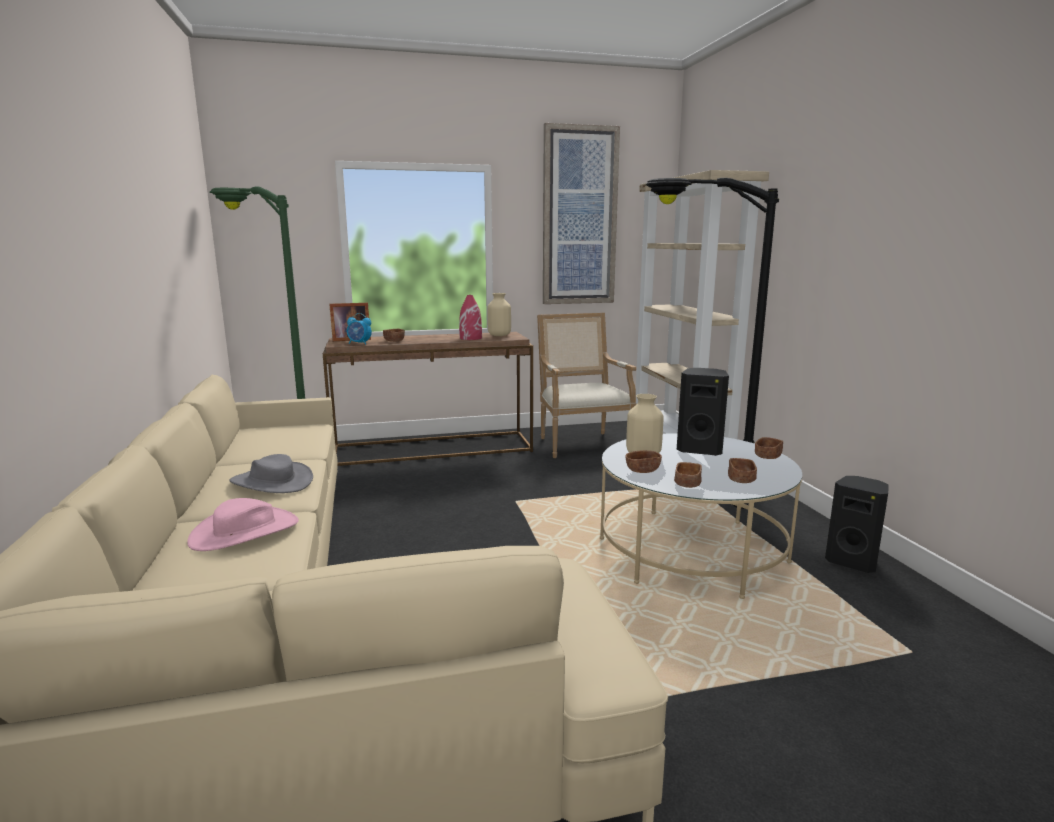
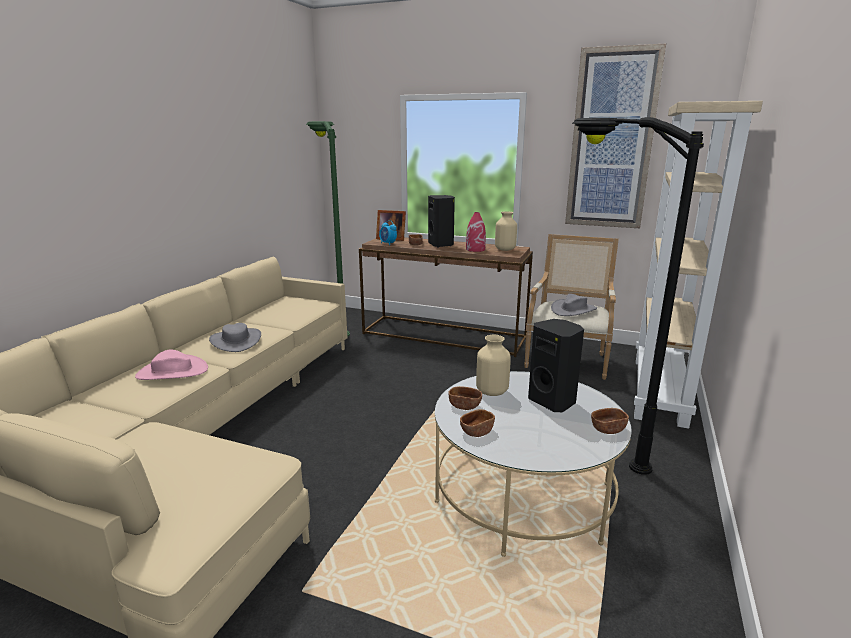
camera: 35 degrees right, 5 degrees up
(586, 388) = (573, 310): none -> grey hat
(741, 479) = (532, 444): brown bowl -> none
(852, 561) = (675, 574): black speaker -> black speaker (441, 245)

